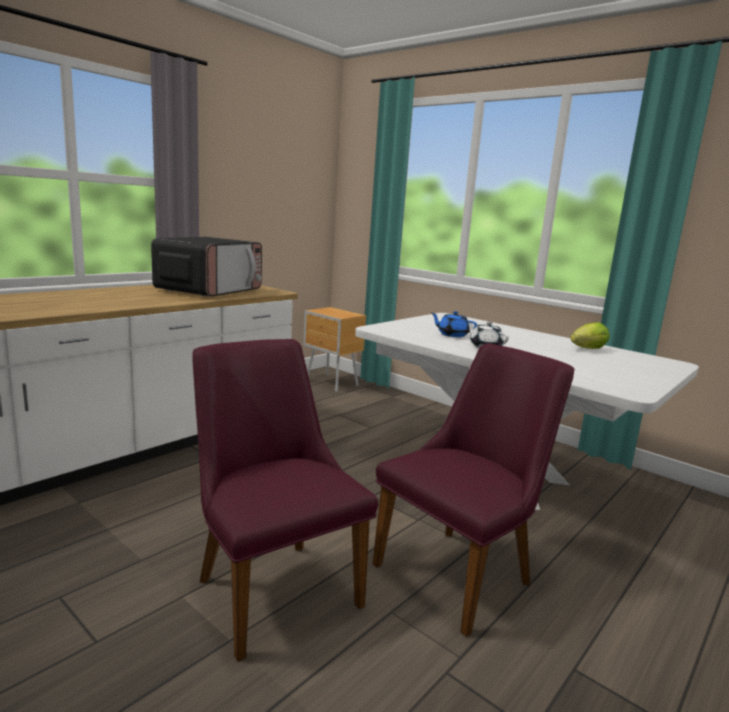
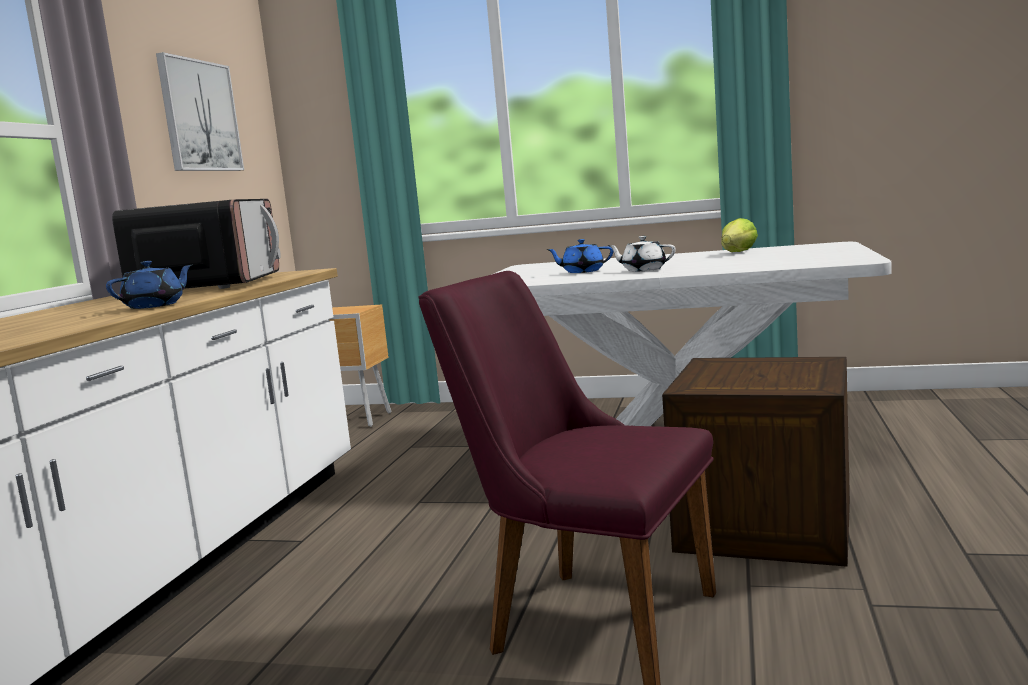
camera: 25 degrees left, 5 degrees down
(137, 303) = (155, 306): none -> blue teapot
(271, 176) = (199, 116): none -> picture
(463, 570) = (765, 525): purple chair -> crate

